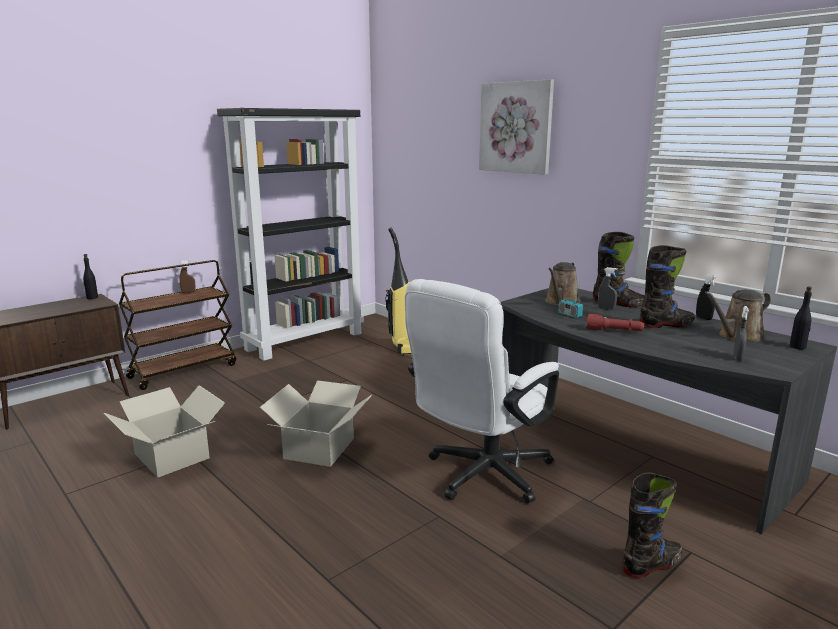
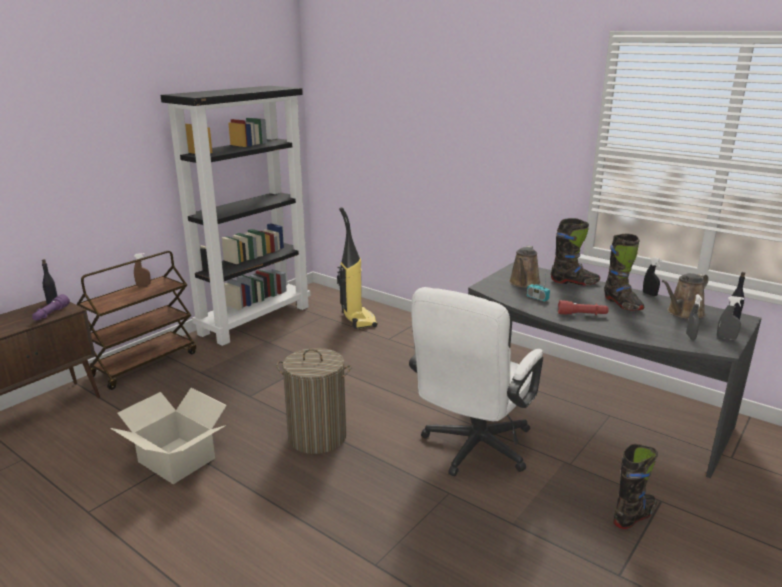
camera: 10 degrees left, 5 degrees up
(84, 306) = (51, 314): none -> purple flashlight
(320, 448) = (317, 437): cardboard box -> laundry basket
(516, 127) = (464, 111): picture -> none
(606, 308) = (565, 288): grey spray bottle -> grey spray bottle (726, 338)
(666, 325) = (622, 304): black boot -> black boot turned 90 degrees clockwise

